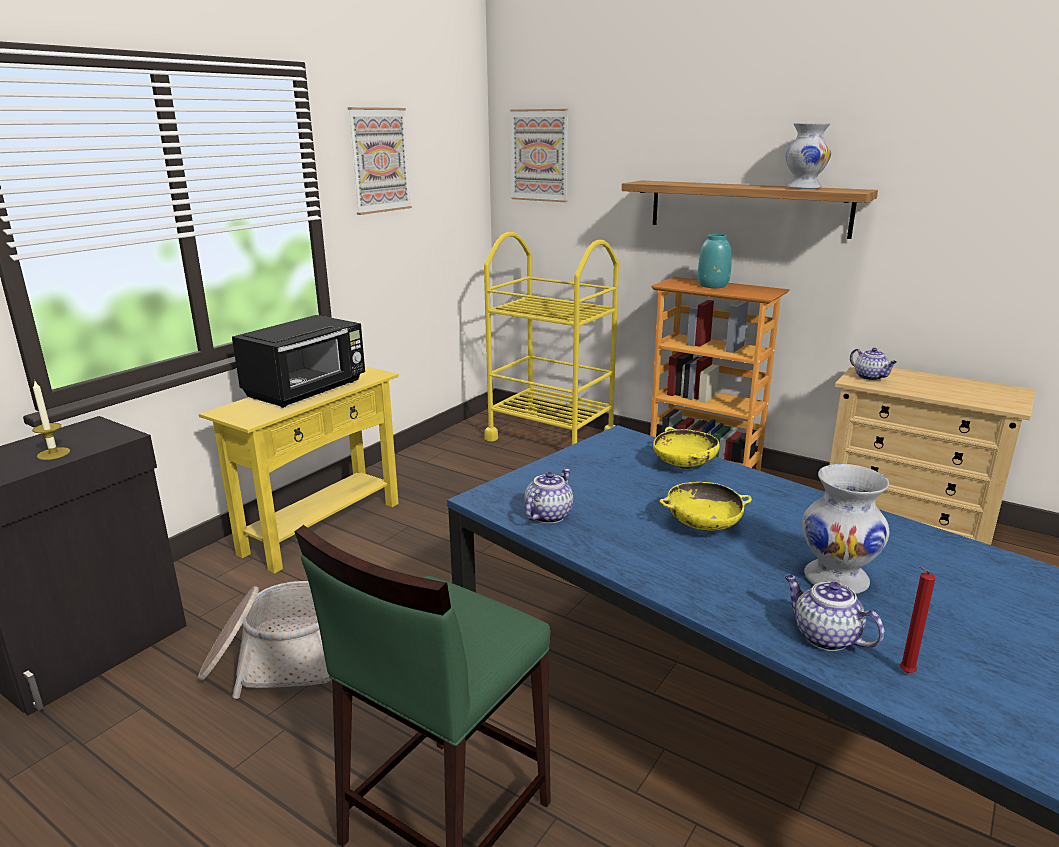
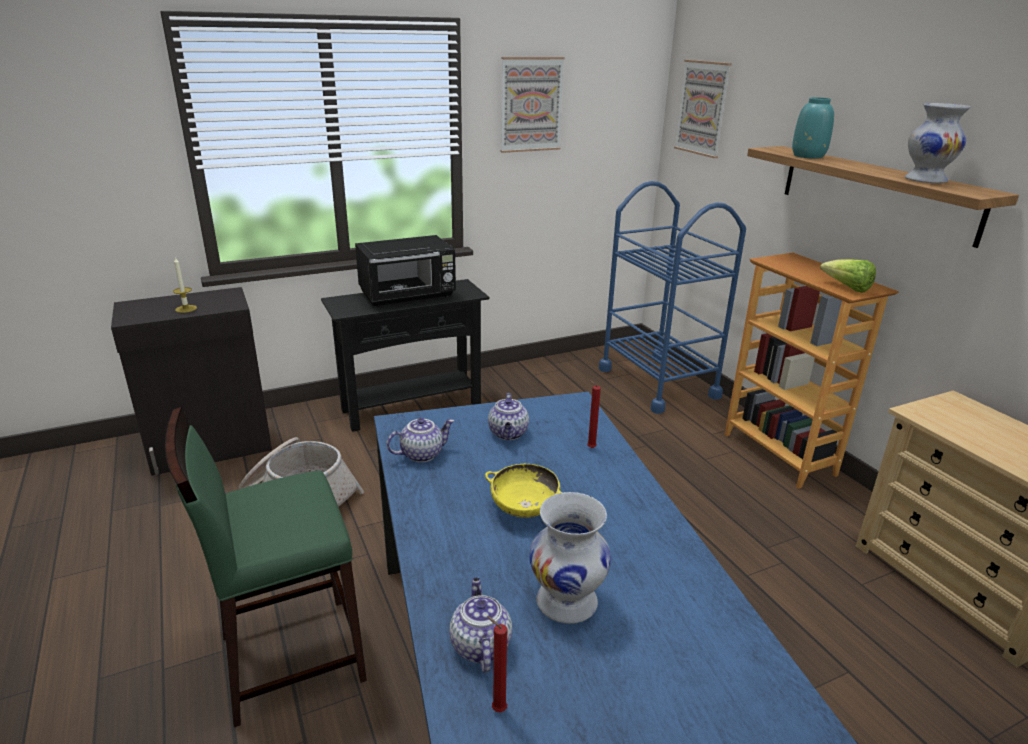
camera: 30 degrees right, 5 degrees up
(322, 528) = (411, 407): yellow console table -> black console table
(551, 438) = (658, 382): yellow cart -> blue cart
(684, 466) = (589, 448): yellow bowl -> red candle
(713, 285) = (815, 270): turquoise vase -> turquoise vase (808, 156)
(754, 293) = (847, 288): none -> lettuce
(870, 377) = (943, 413): teapot -> teapot (508, 434)

